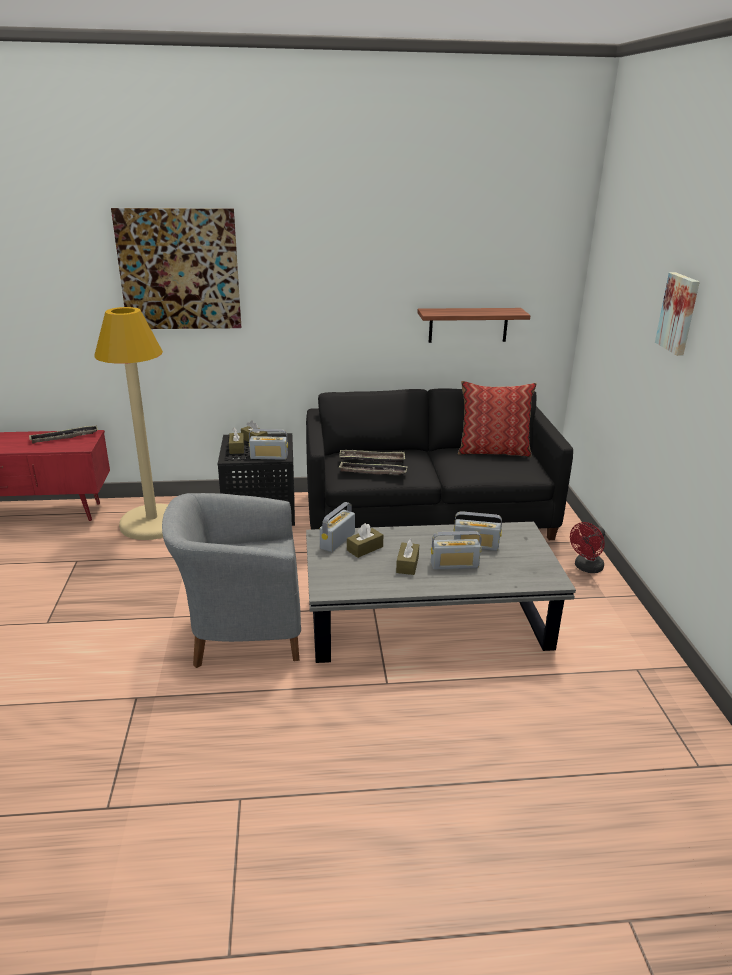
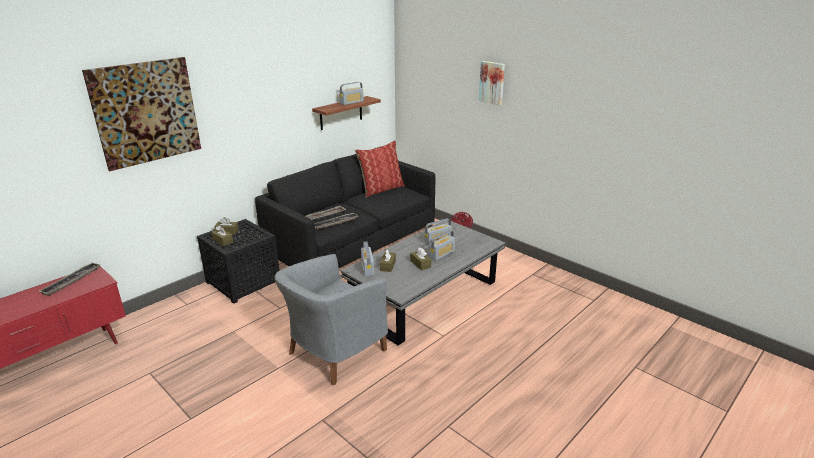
camera: 40 degrees left, 0 degrees up
(152, 523) = (174, 323): beige floor lamp -> none
(269, 457) = (255, 238): radio -> radio (352, 102)

